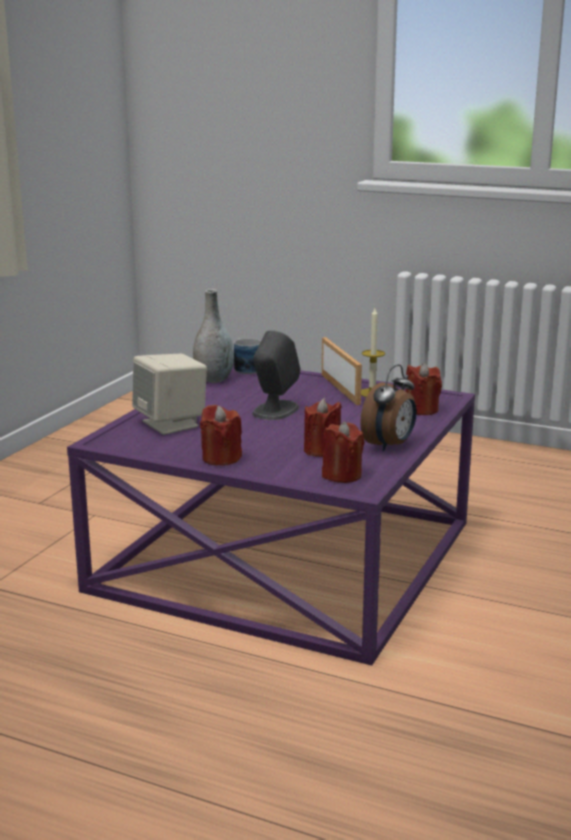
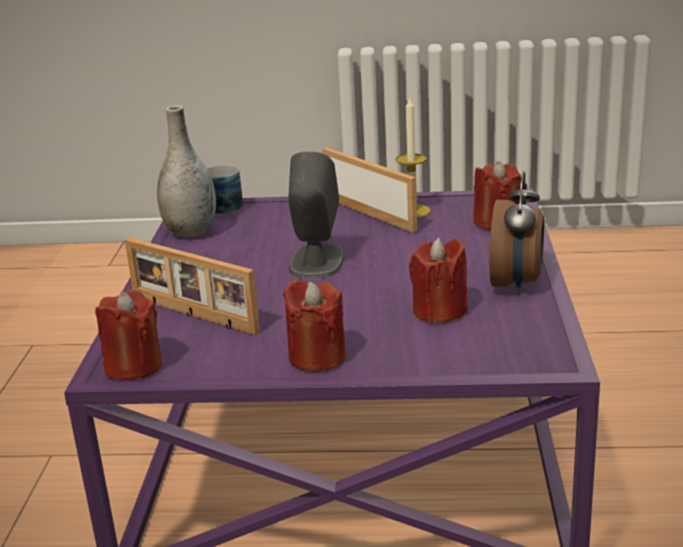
camera: 20 degrees left, 5 degrees up
(171, 424) = (192, 315): beige speaker -> picture frame
(341, 475) = (504, 345): red candle -> red candle (133, 366)

